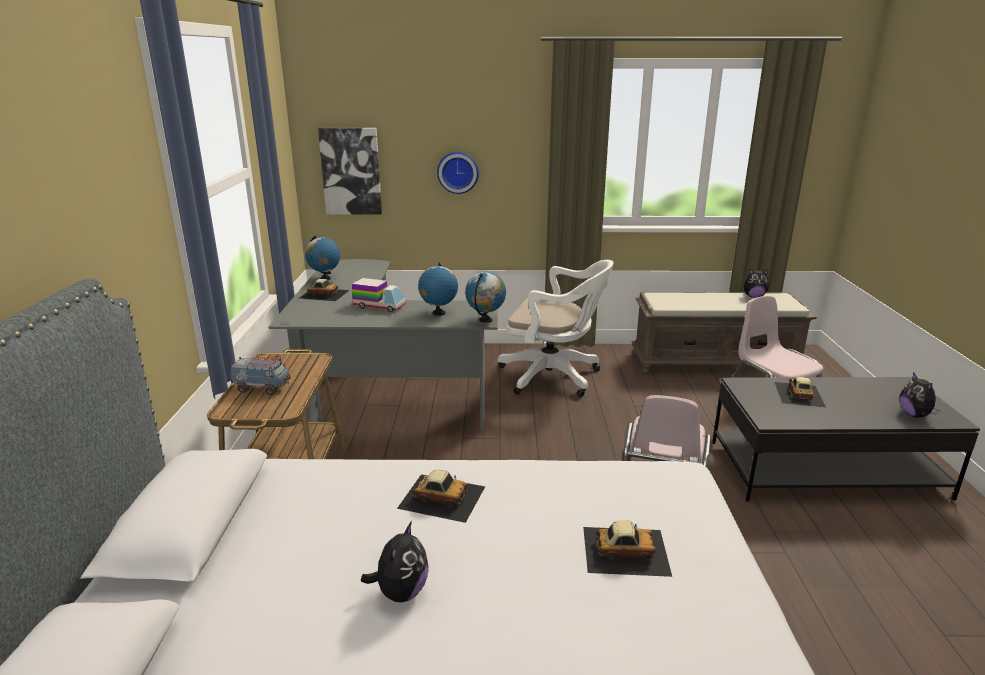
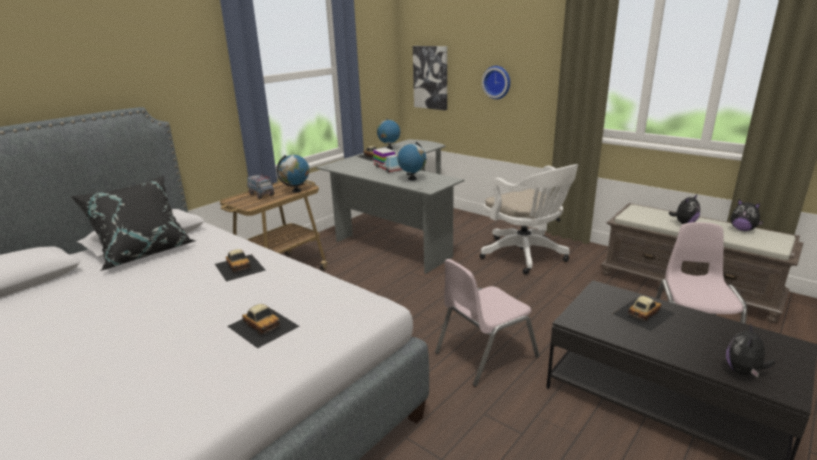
camera: 40 degrees right, 0 degrees up
(237, 541) = (144, 252): none -> black pillow
(401, 592) = (151, 296): plush toy -> plush toy (684, 223)
(486, 320) = (431, 188): globe -> globe (296, 191)

